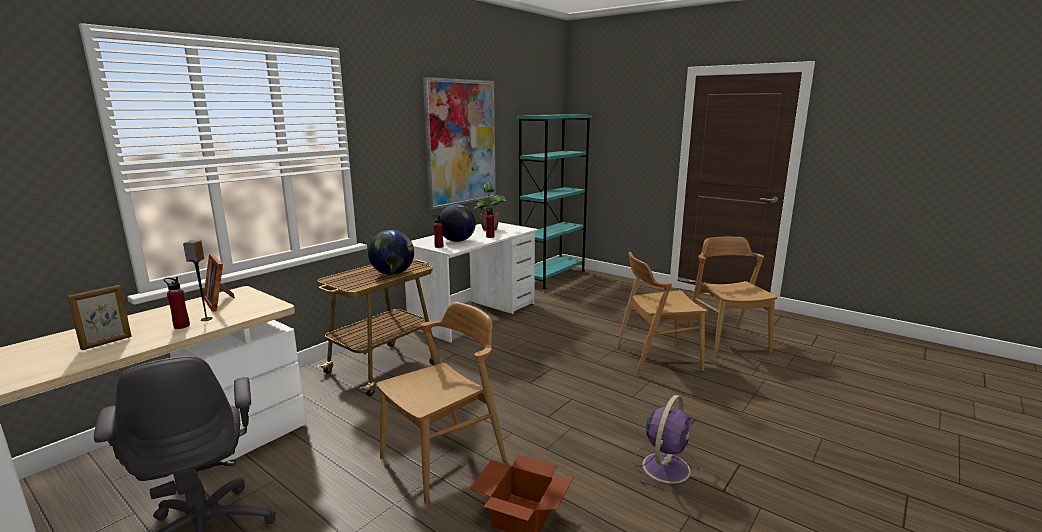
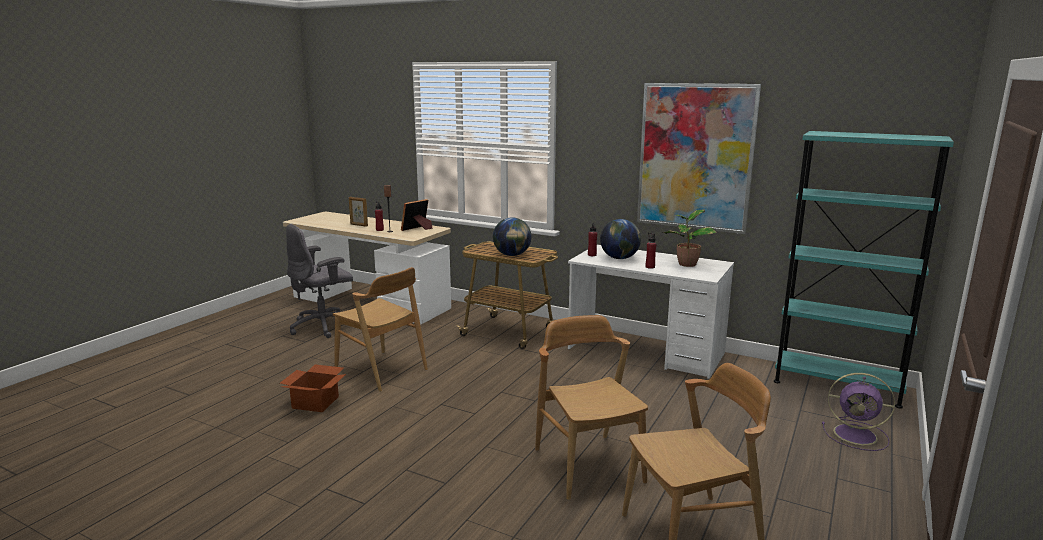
camera: 80 degrees right, 0 degrees up
(667, 466) = (364, 461): purple fan -> purple fan (857, 435)

